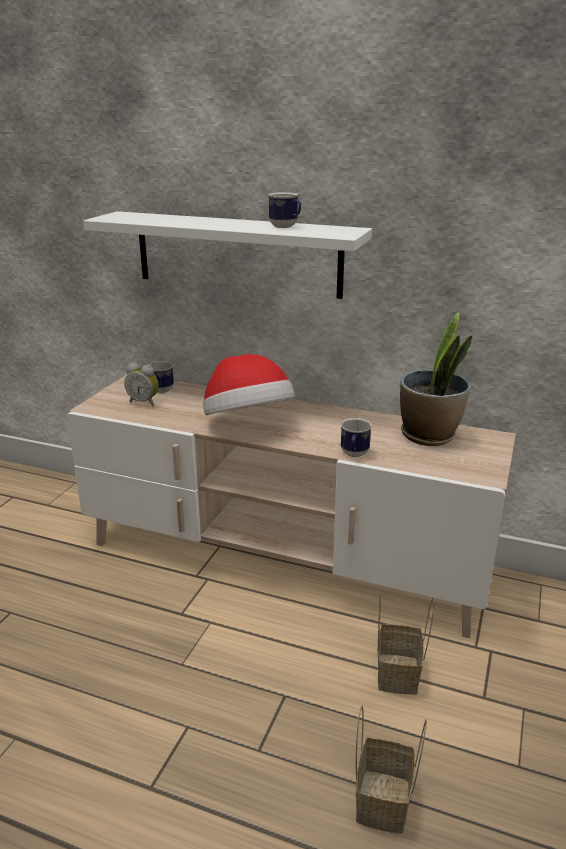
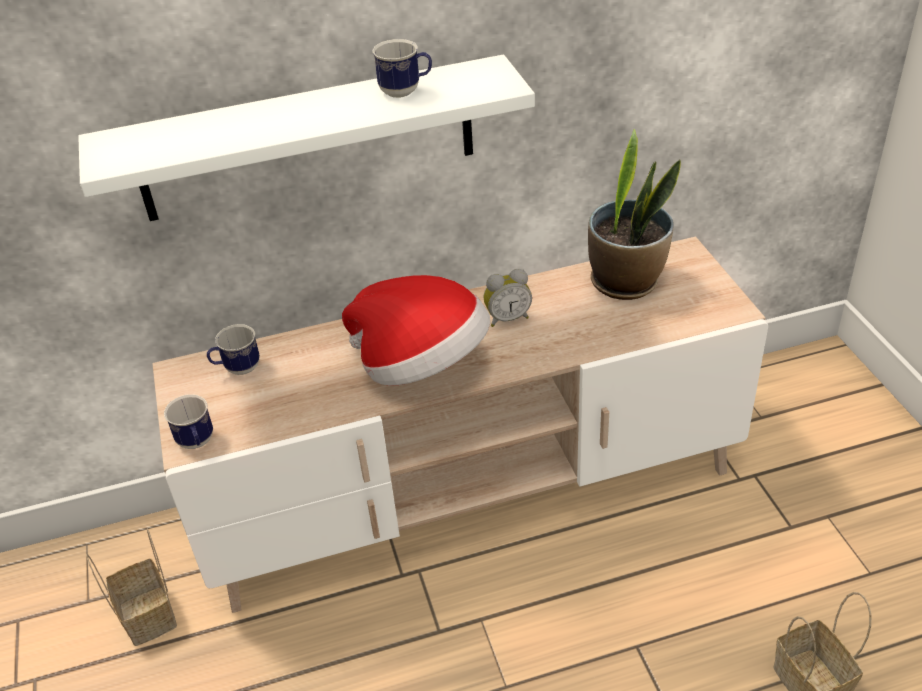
camera: 35 degrees left, 15 degrees up
(144, 402) = (249, 400): alarm clock -> alarm clock (507, 318)
(354, 455) = (589, 350): mug -> mug (197, 444)
(399, 675) = (708, 553): basket -> basket (150, 616)

